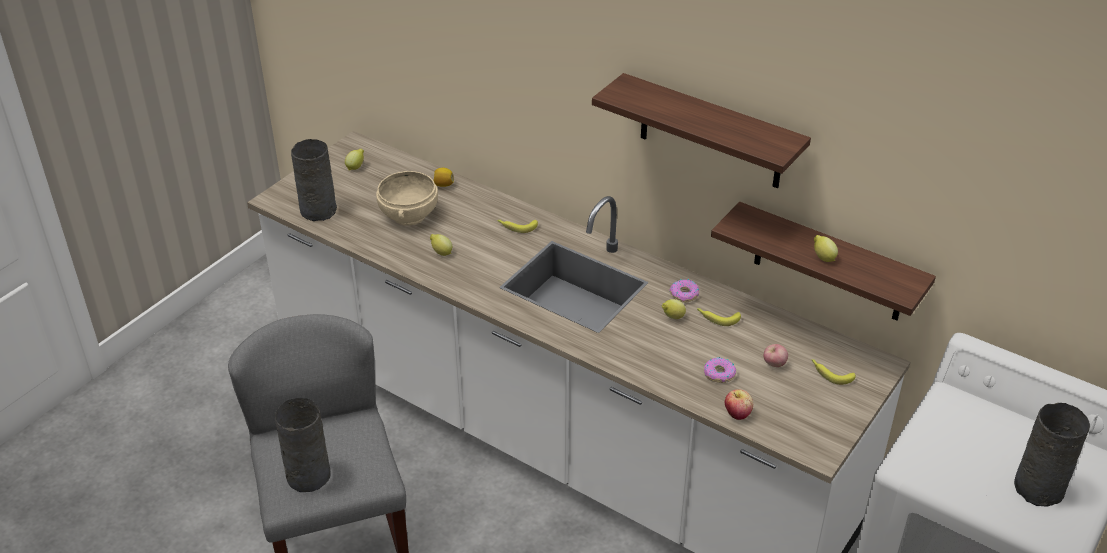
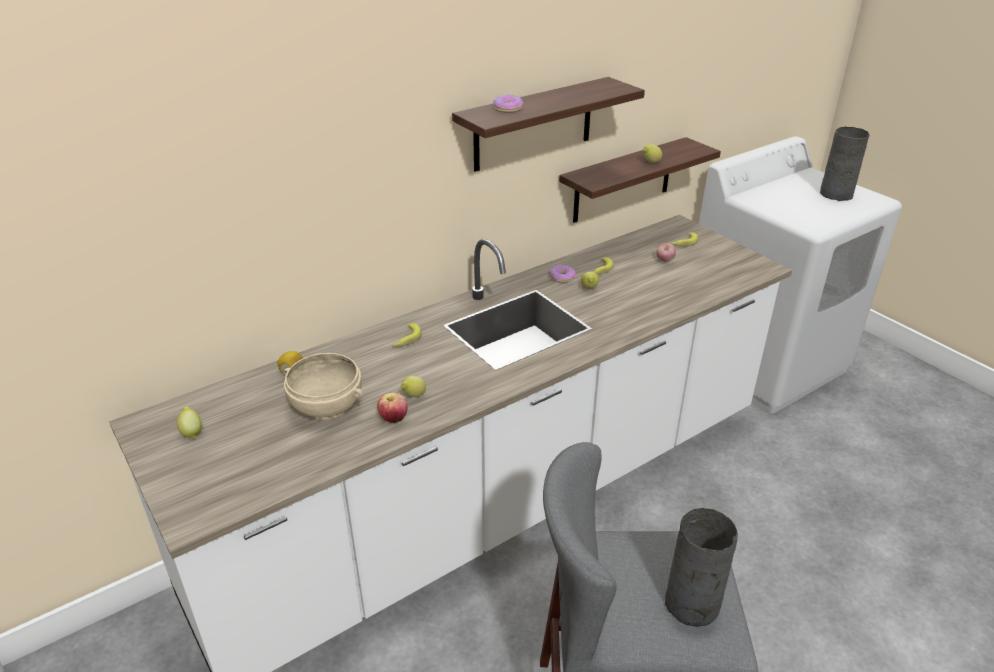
camera: 70 degrees left, 5 degrees down
(319, 210) = (253, 480): grey vase -> none
(719, 374) = (668, 285): donut -> donut (508, 109)
(737, 414) = (717, 288): apple -> apple (393, 418)

